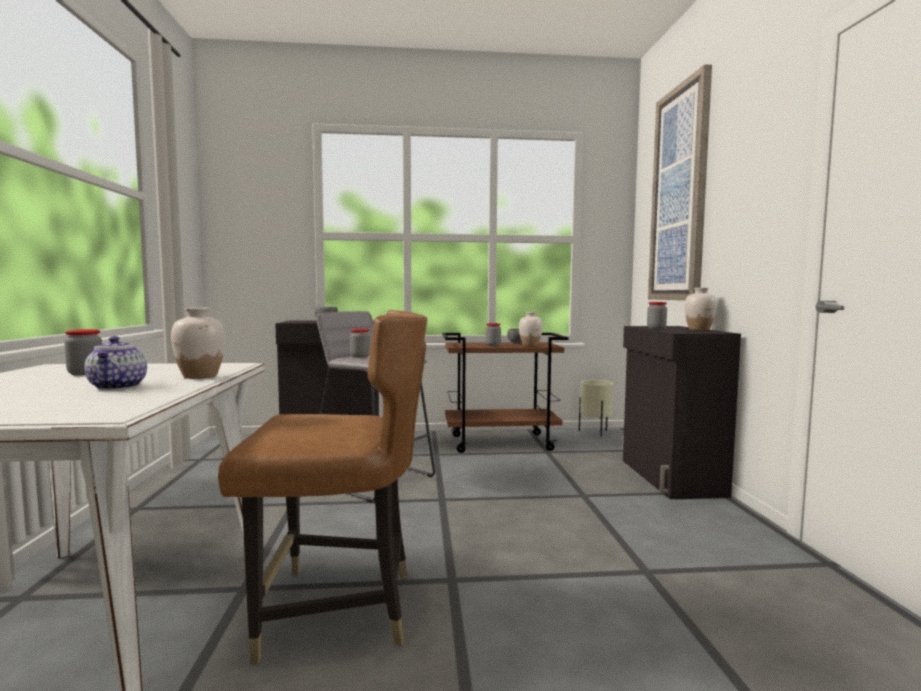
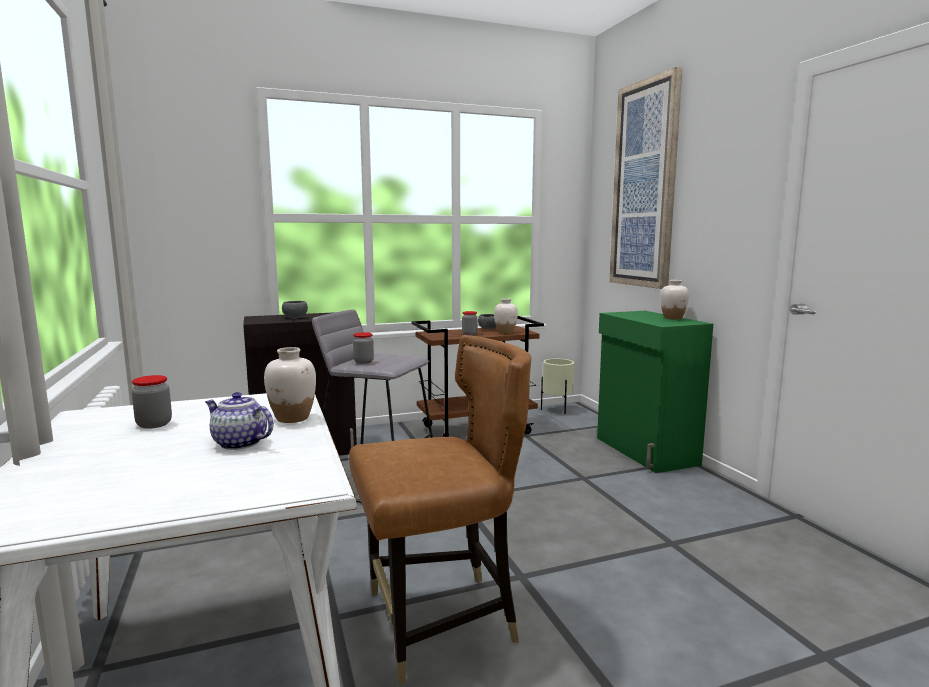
camera: 15 degrees left, 5 degrees up
(118, 387) = (238, 443): teapot -> teapot turned 150 degrees clockwise
(656, 328) = (636, 318): jar -> none
(670, 477) = (645, 451): black cabinet -> green cabinet

